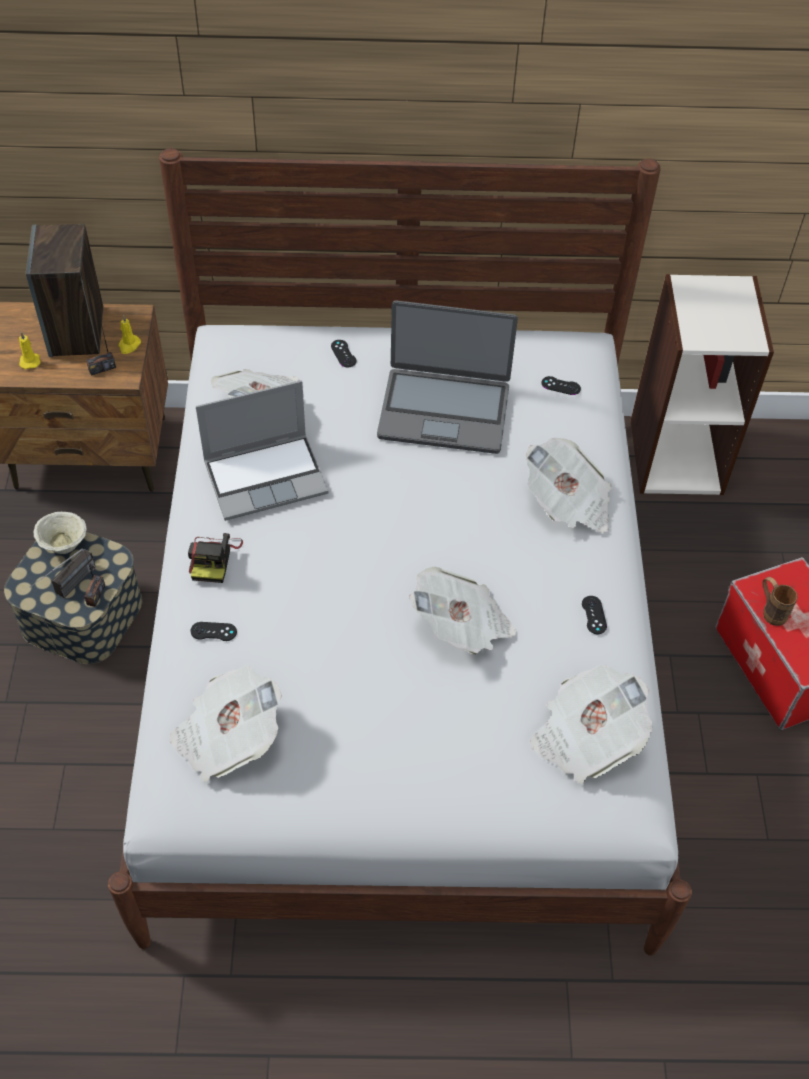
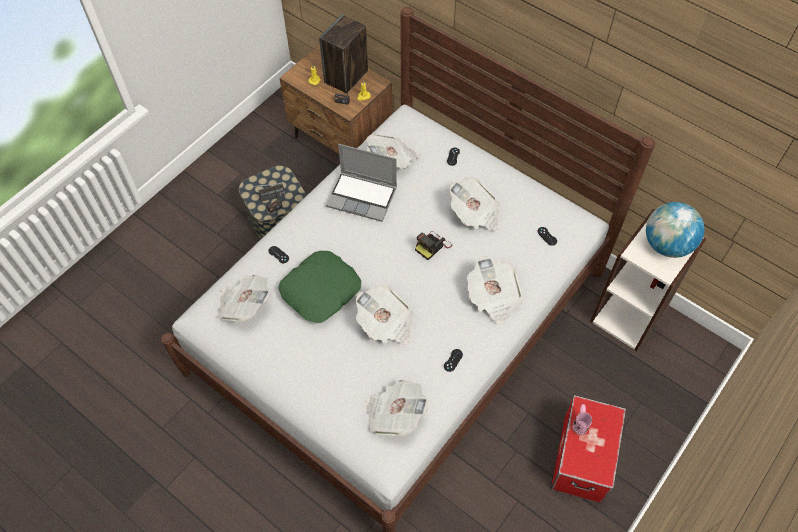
camera: 40 degrees right, 5 degrees up
(63, 544) = (280, 176): beige bowl -> none
(214, 558) = (307, 221): camera -> camera (432, 246)
(327, 641) = (321, 291): none -> green pillow
(444, 410) = (475, 214): laptop -> newspaper
(721, 308) = (667, 245): none -> globe
(770, 611) = (579, 423): brown mug -> pink mug

